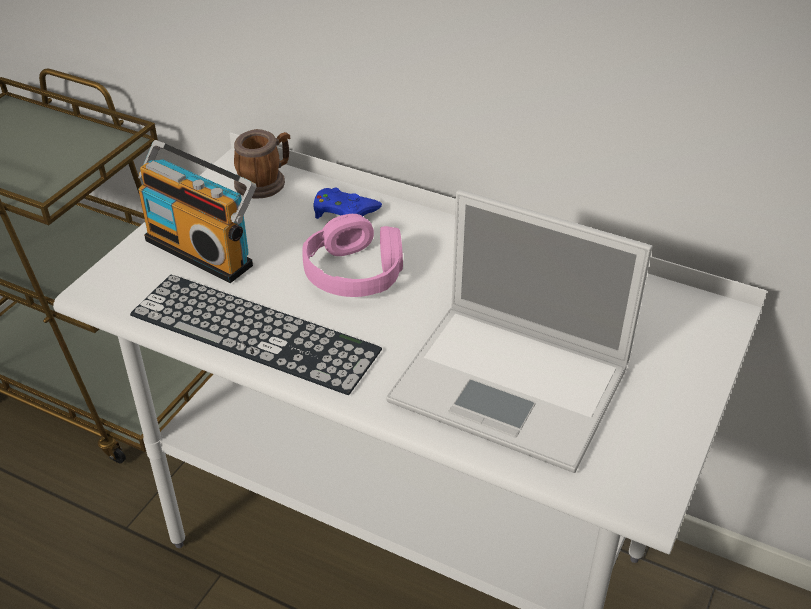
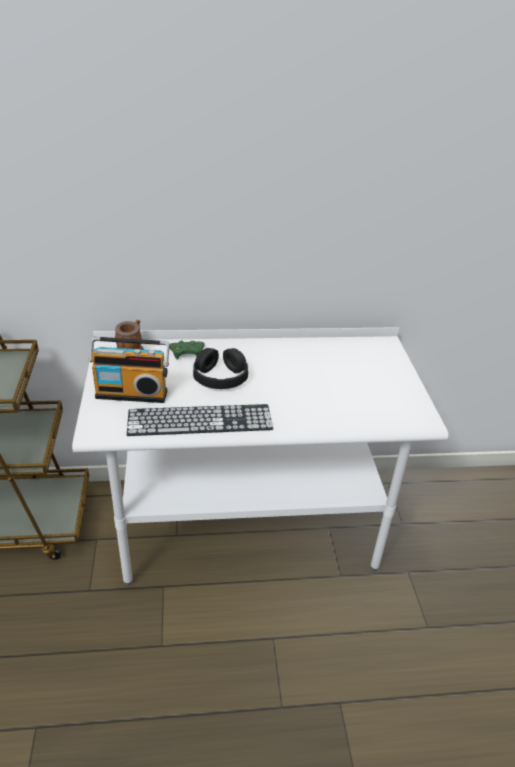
camera: 35 degrees left, 5 degrees down
(344, 212) = (187, 352): blue game controller -> green game controller
(355, 272) = (220, 377): pink headphones -> black headphones
(514, 385) = (336, 399): laptop -> none

